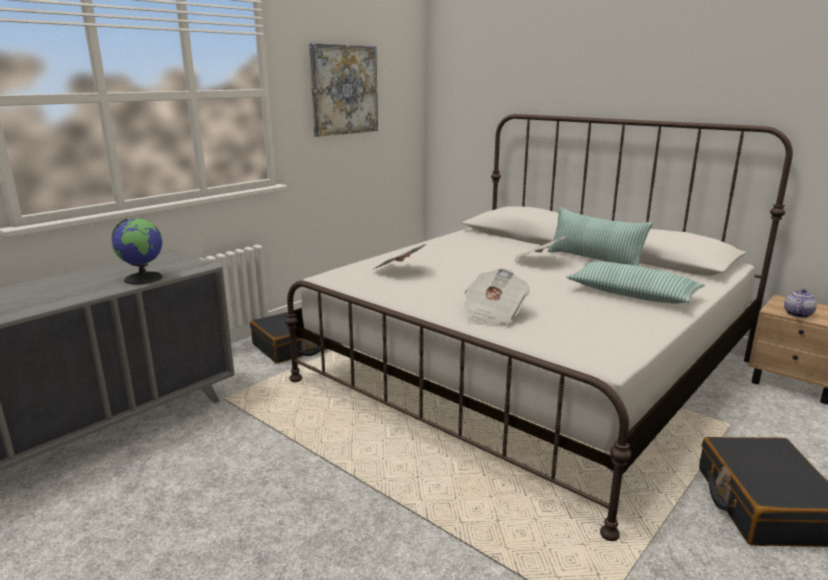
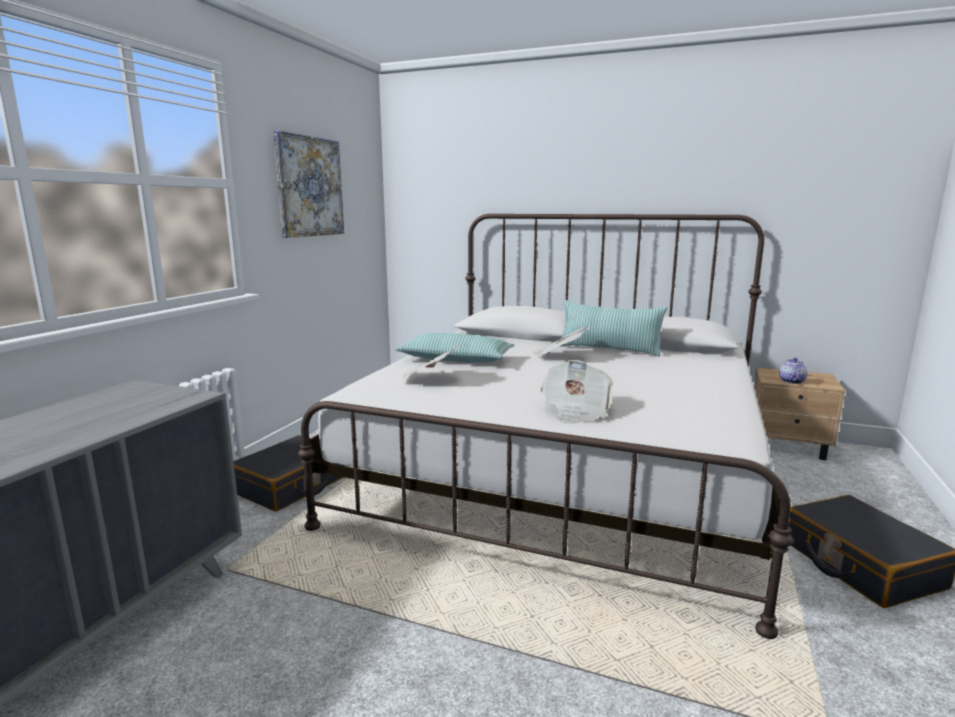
camera: 20 degrees left, 5 degrees down
(143, 278) = (119, 419): globe -> none
(632, 294) = (679, 376): pillow -> pillow (455, 359)

